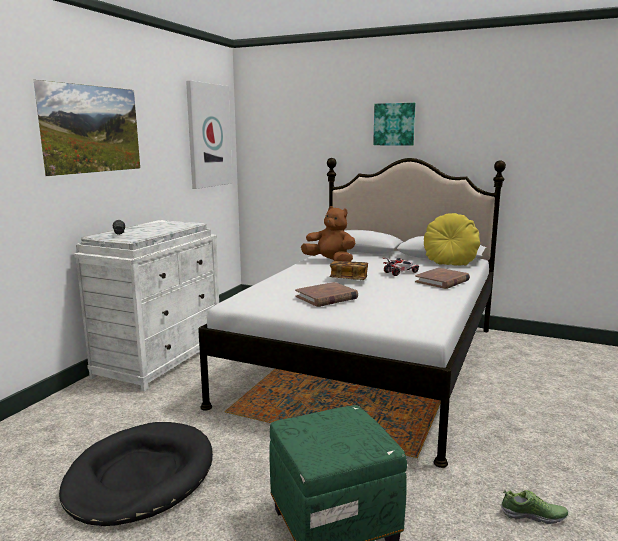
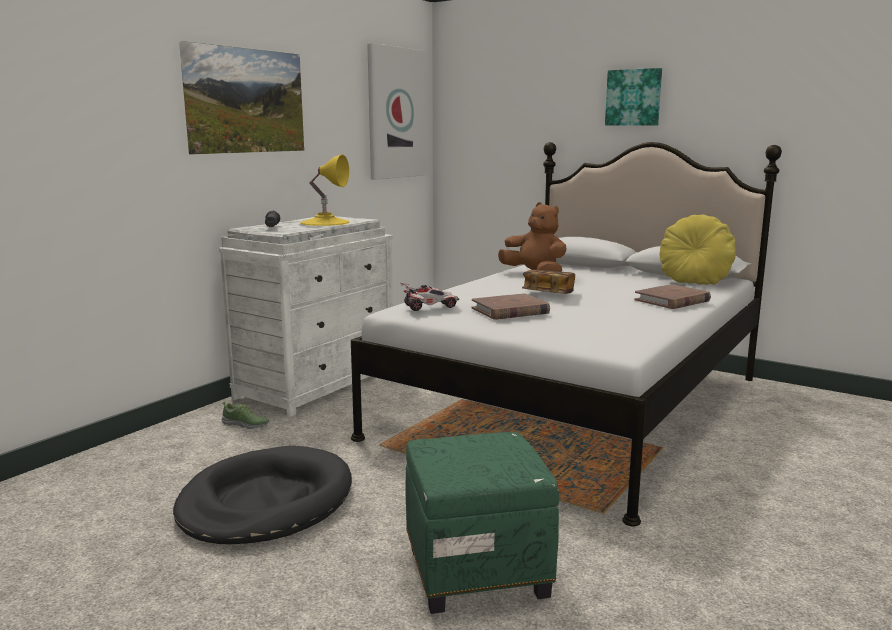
camera: 10 degrees right, 0 degrees up
(162, 227) = (325, 222): none -> yellow table lamp
(400, 273) = (621, 289): toy car -> toy car (429, 307)
(533, 515) = (735, 588): shoe -> shoe (246, 425)

